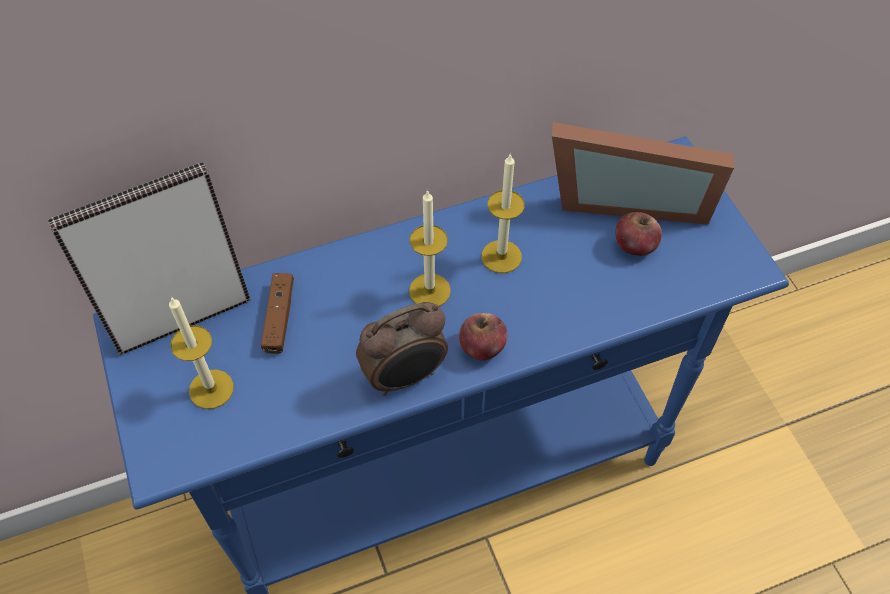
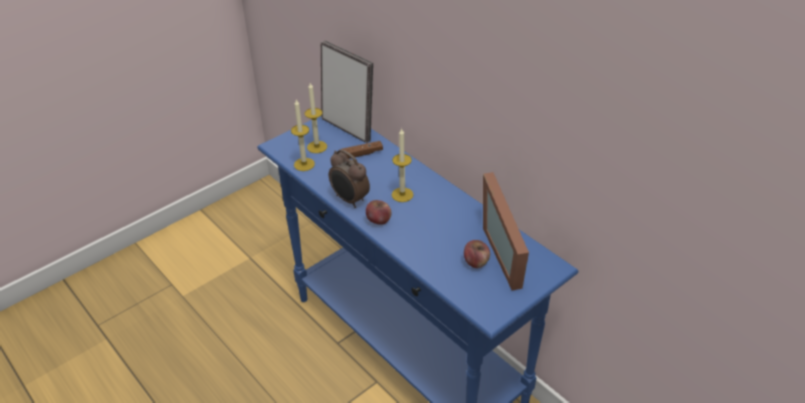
camera: 70 degrees right, 15 degrees down
(501, 256) = (437, 213): candle -> candle (304, 164)

